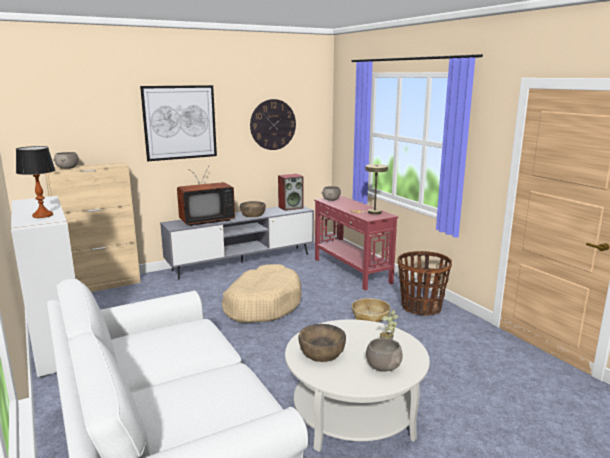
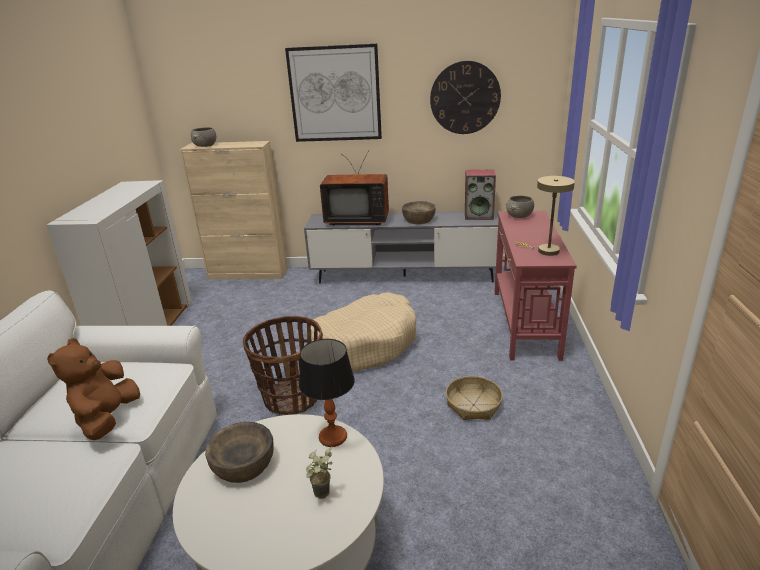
camera: 35 degrees right, 10 degrees up
(43, 215) = (101, 207): table lamp -> table lamp (333, 437)
(201, 355) = (108, 419): none -> brown plush toy
(383, 366) = (279, 525): grey bowl -> none
(420, 307) = (560, 416): basket -> basket (291, 397)

